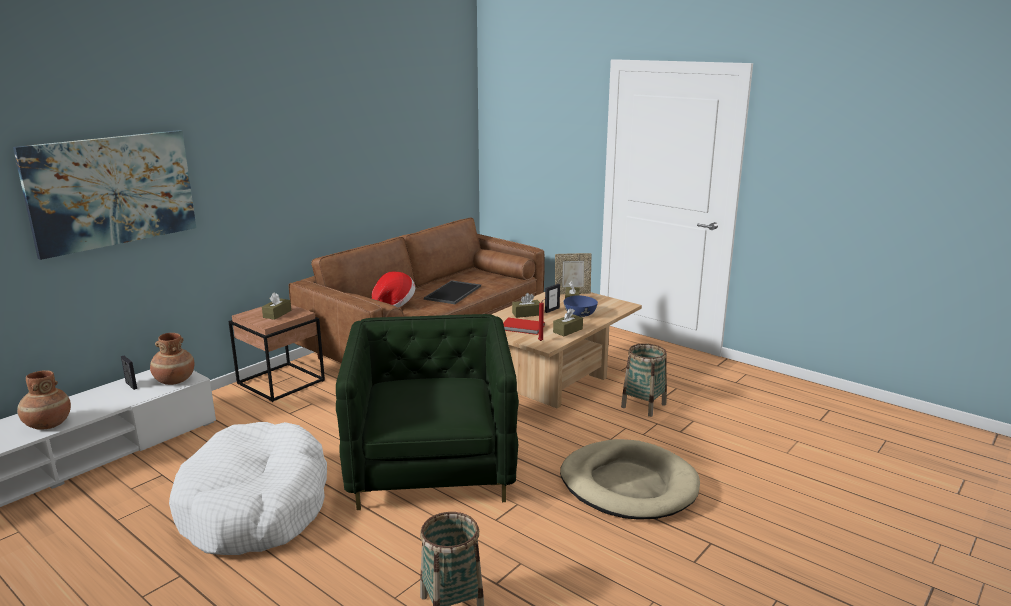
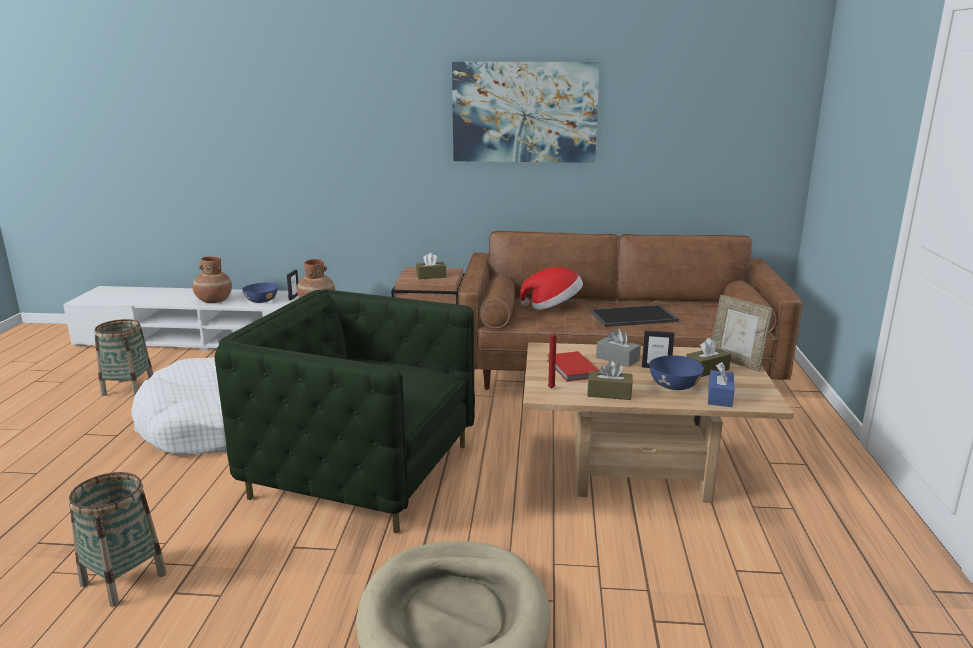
camera: 55 degrees right, 0 degrees up
(106, 402) = (261, 301): none -> blue bowl
(112, 191) = (310, 123): picture -> picture (524, 112)
(432, 466) = (363, 471): green armchair -> green armchair turned 120 degrees counterclockwise
(526, 314) = (617, 359): brown tissue box -> grey tissue box
(606, 311) = (720, 396): none -> blue tissue box
(643, 405) = (682, 560): basket -> basket (128, 388)

